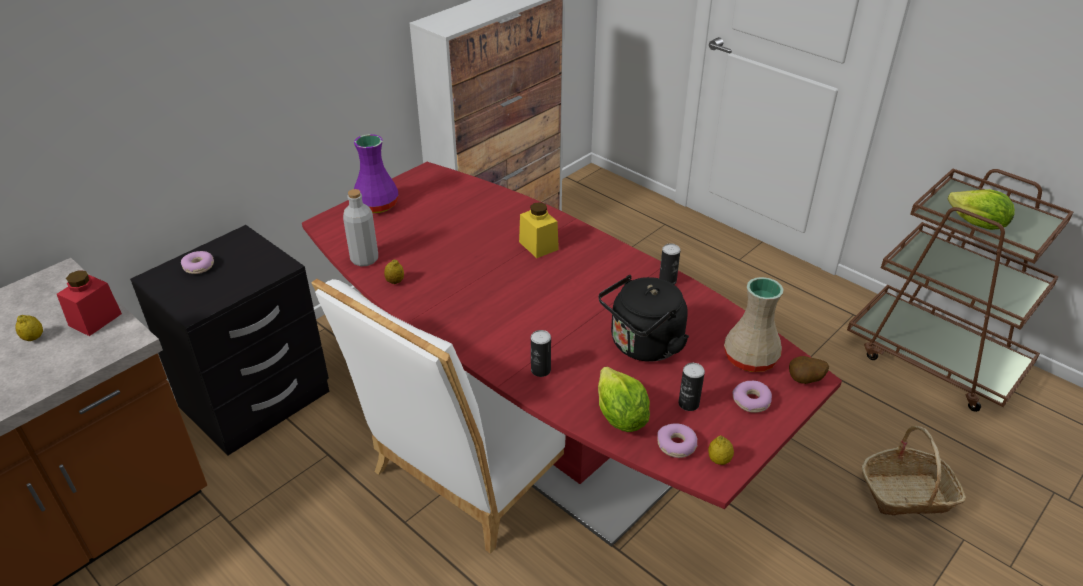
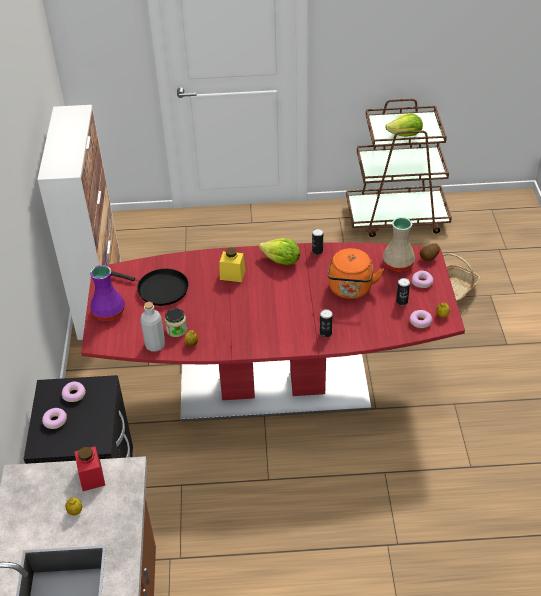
camera: 45 degrees left, 5 degrees up
(247, 256) = (74, 394): none -> donut
(404, 259) = (176, 330): none -> jar
(450, 214) = (159, 289): none -> black frying pan
(479, 464) = (265, 424): white chair -> none
(620, 417) = (385, 327): lettuce -> lettuce (281, 261)
(643, 346) = (350, 290): black kettle -> orange kettle

